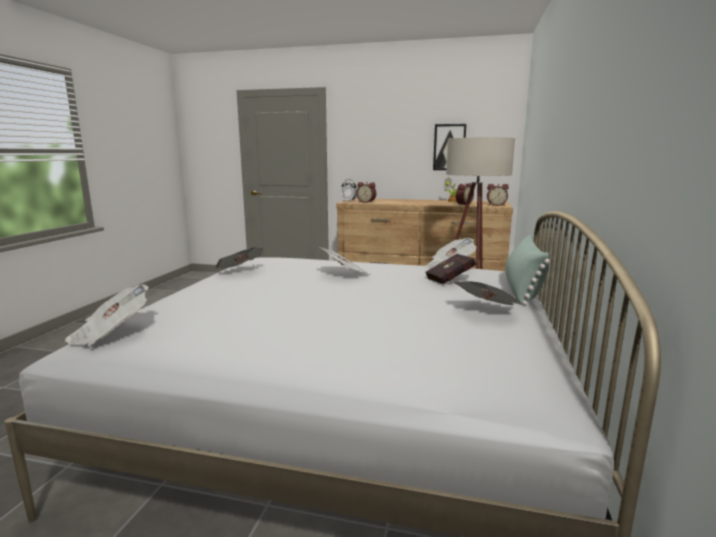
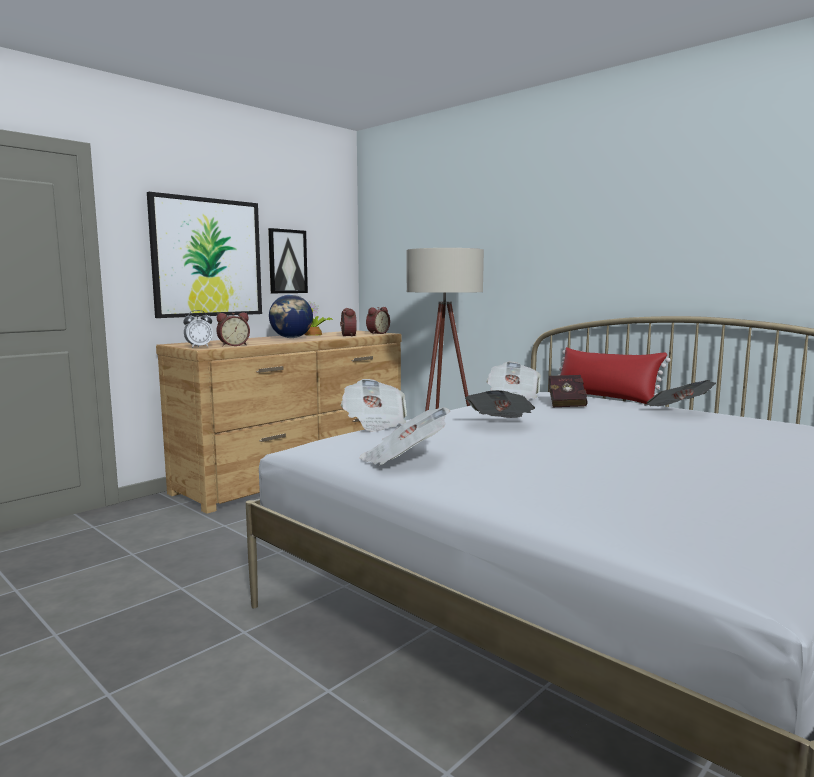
camera: 60 degrees left, 5 degrees down
(111, 334) = (701, 547): newspaper -> newspaper (374, 423)
(388, 146) = (207, 258): none -> picture
(425, 202) = (291, 338): none -> globe
(522, 289) = (605, 398): green pillow -> red pillow

